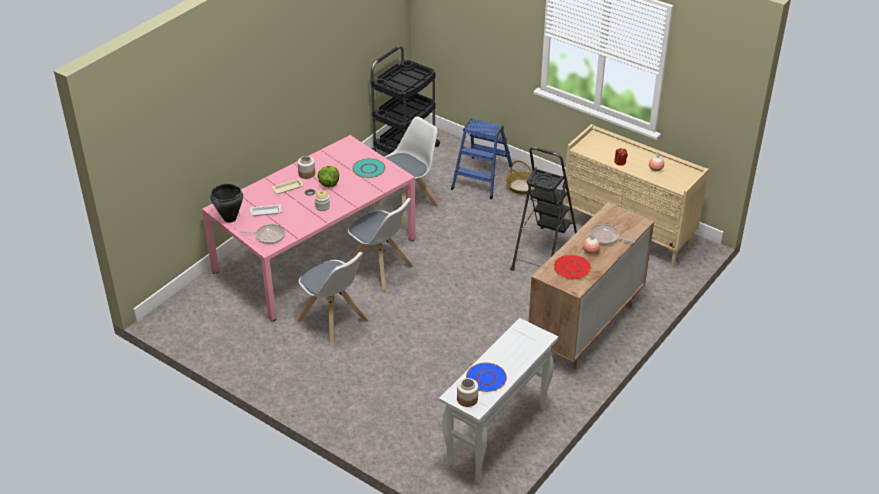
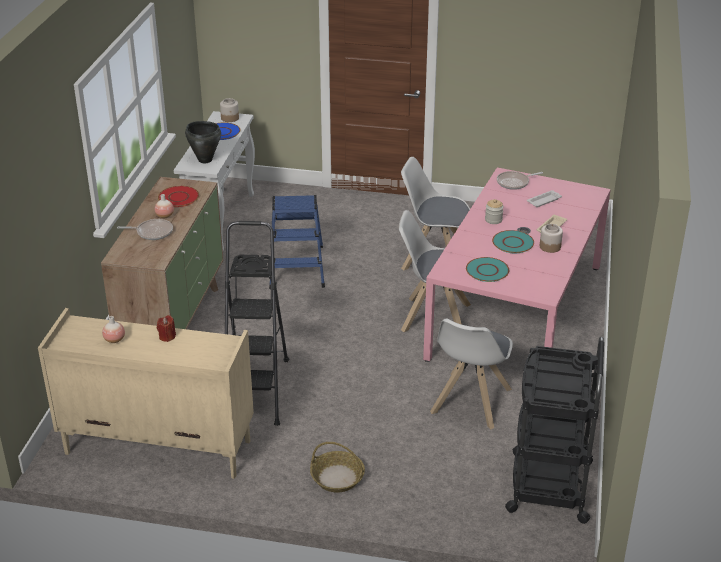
camera: 155 degrees right, 5 degrees down
(230, 219) = (570, 187): black cooking pot -> black cooking pot (205, 160)
(329, 184) = (513, 242): lettuce -> turquoise plate
(482, 177) = (404, 475): blue step ladder -> blue step ladder (296, 266)

